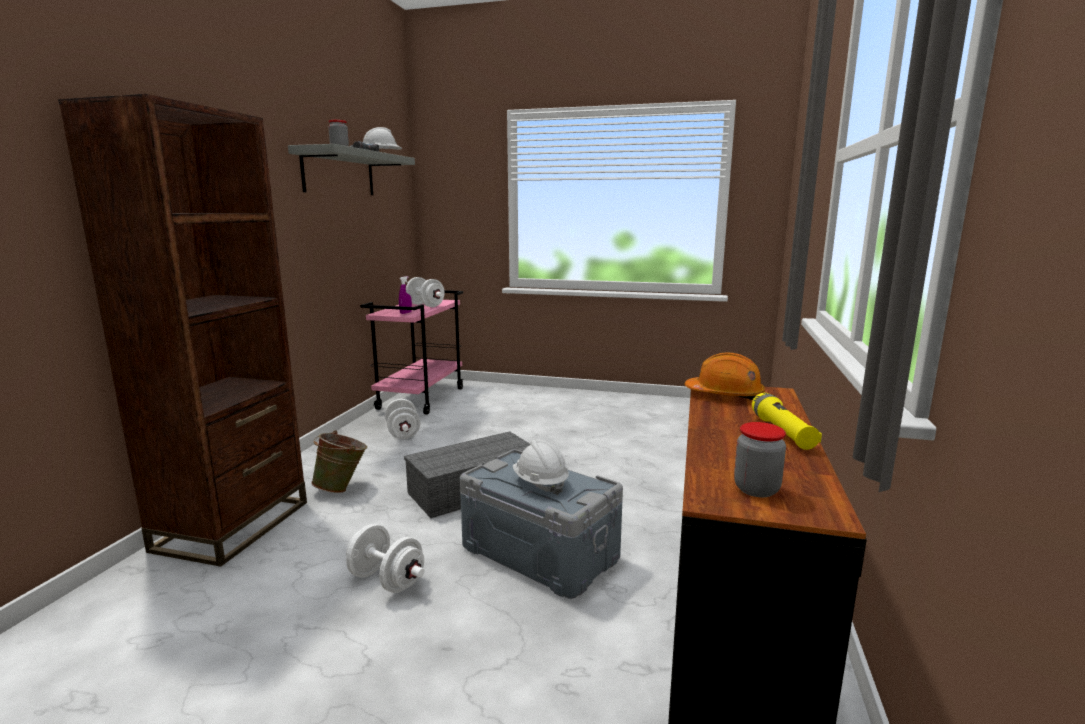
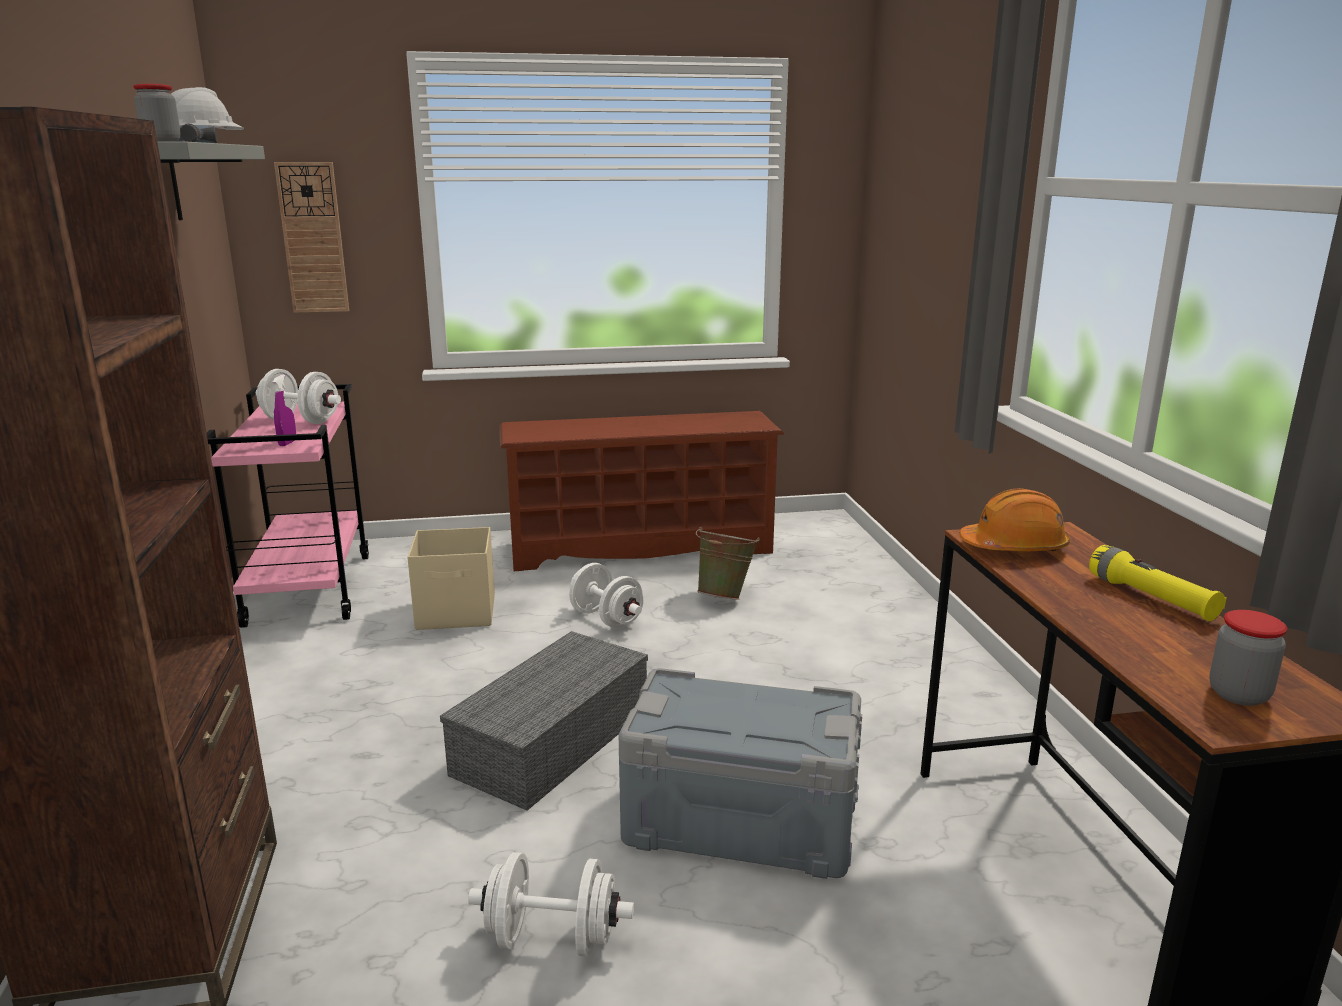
camera: 25 degrees left, 5 degrees up
(342, 488) = (321, 798): green bucket -> green bucket (725, 596)
(403, 433) = (336, 665): white dumbbell -> white dumbbell (606, 618)
(454, 212) = (313, 238): none -> wall clock
(482, 420) = (457, 613): none -> beige storage box
(540, 483) = (748, 718): white hard hat -> none
(613, 405) = (641, 547): none -> brown shoe rack

